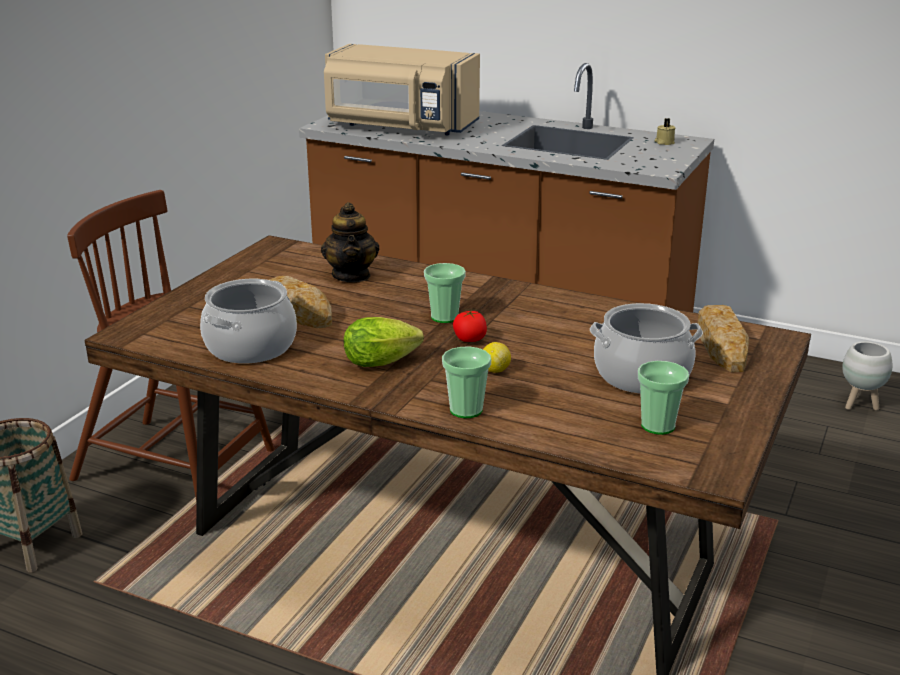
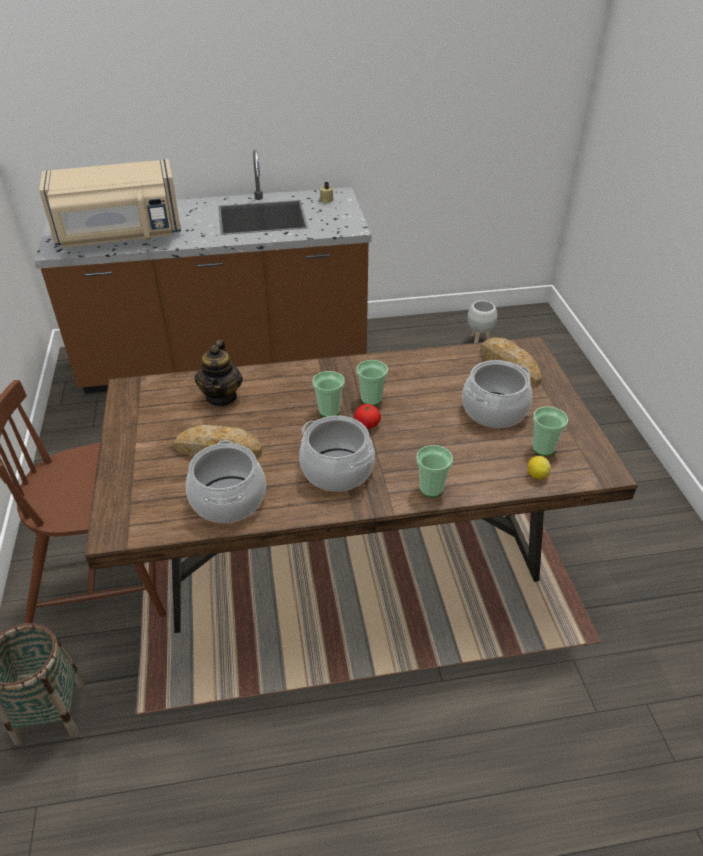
camera: 35 degrees left, 15 degrees up
(351, 275) = (222, 397): teapot -> teapot turned 45 degrees clockwise
(385, 362) = (336, 470): lettuce -> cooking pot
(495, 370) = (411, 445): lemon -> lemon (536, 475)
(505, 322) = (371, 399): none -> cup

